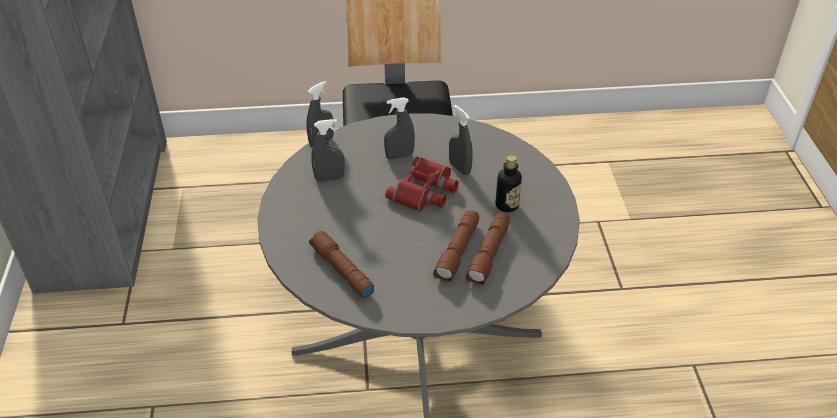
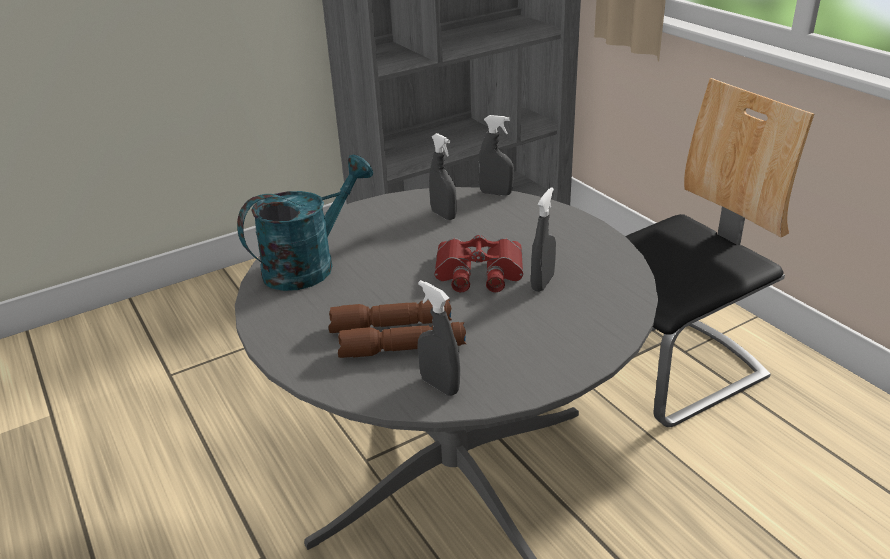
camera: 65 degrees right, 10 degrees down
(341, 270) = (309, 265): brown flashlight -> turquoise watering can
(399, 156) = (522, 240): grey spray bottle -> grey spray bottle (440, 385)
(507, 205) = (507, 337): bottle -> none

